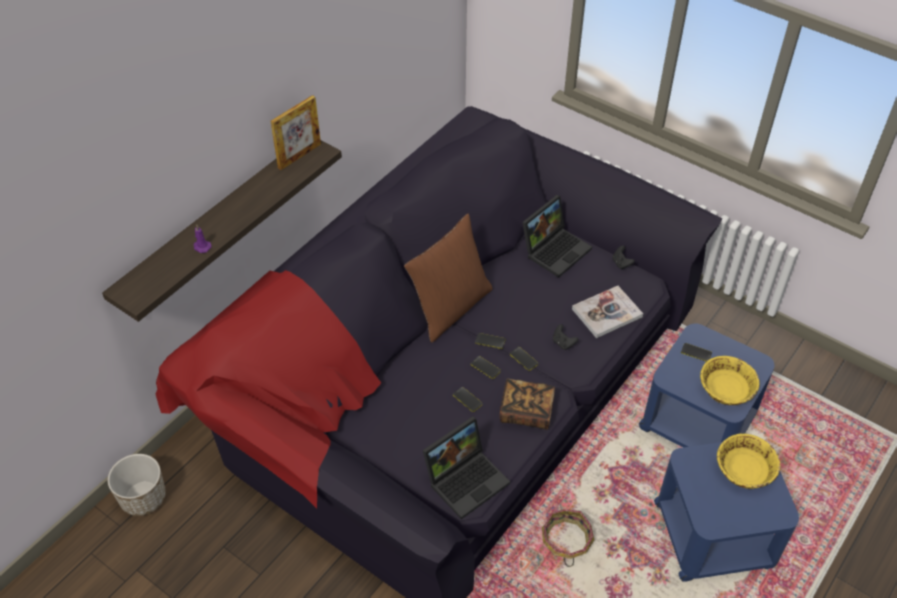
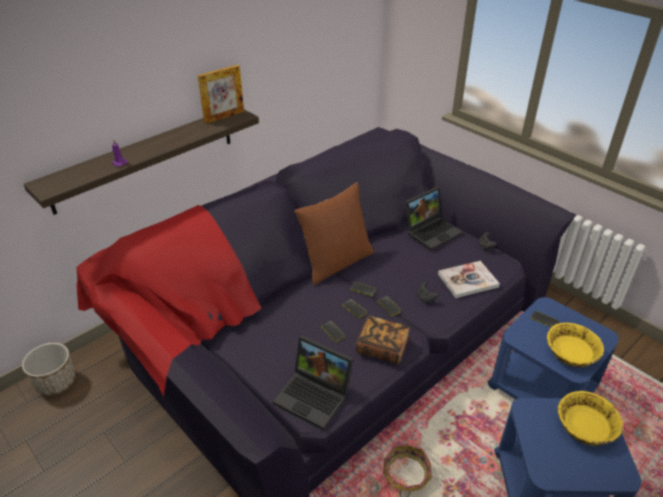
camera: 10 degrees right, 10 degrees down
(467, 478) = (315, 396): laptop -> laptop turned 60 degrees clockwise

